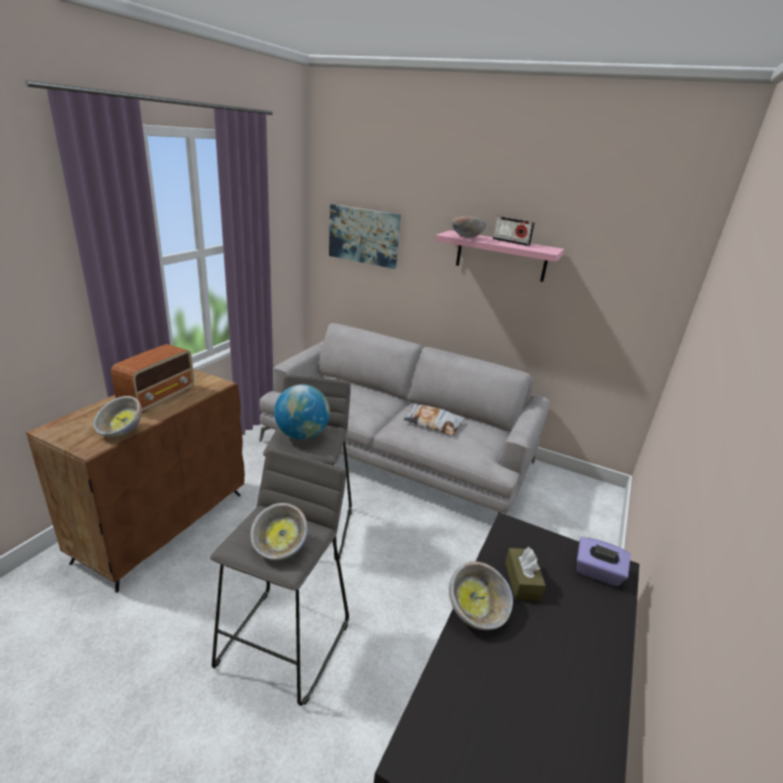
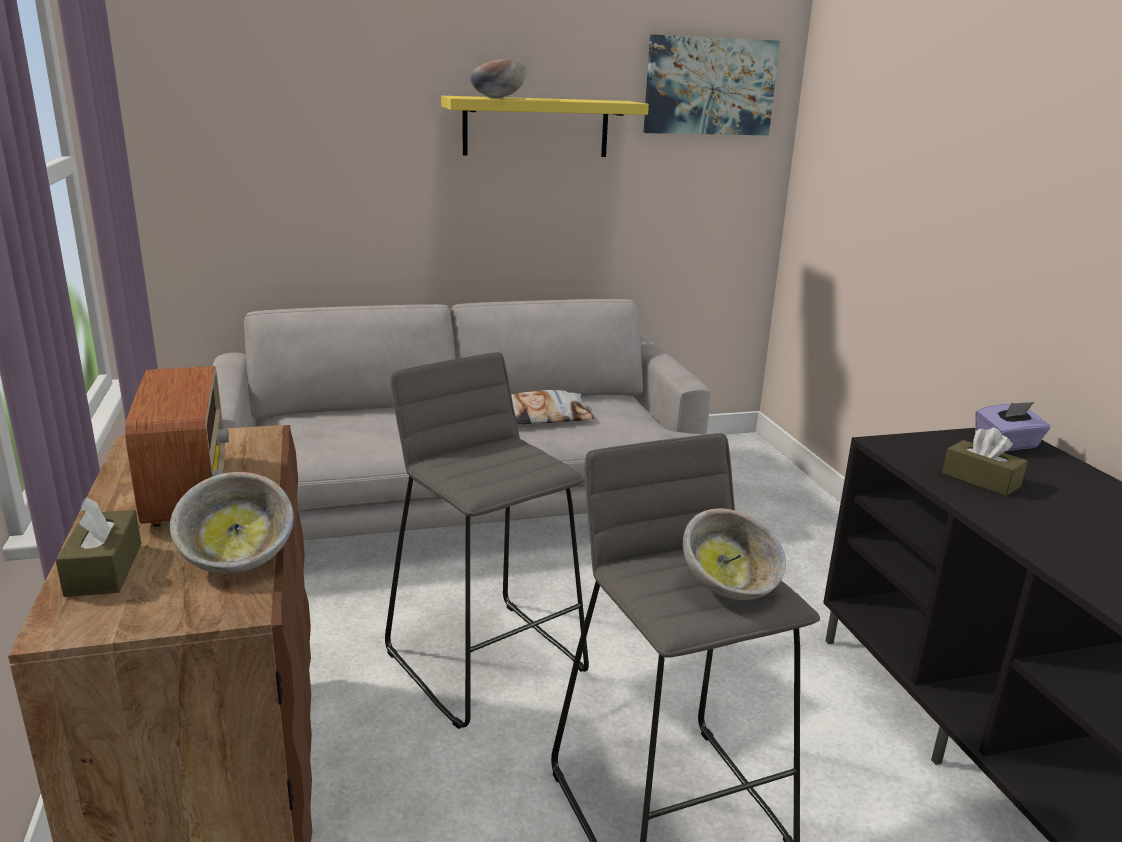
camera: 40 degrees left, 5 degrees down
(89, 416) = (104, 569): none -> brown tissue box
(302, 435) = (485, 465): globe -> none
(364, 235) = (267, 129): picture -> picture (709, 86)
(477, 612) = (1006, 522): bowl -> none
(501, 256) = (536, 127): pink shelf -> yellow shelf
(511, 242) = (558, 99): radio -> none

